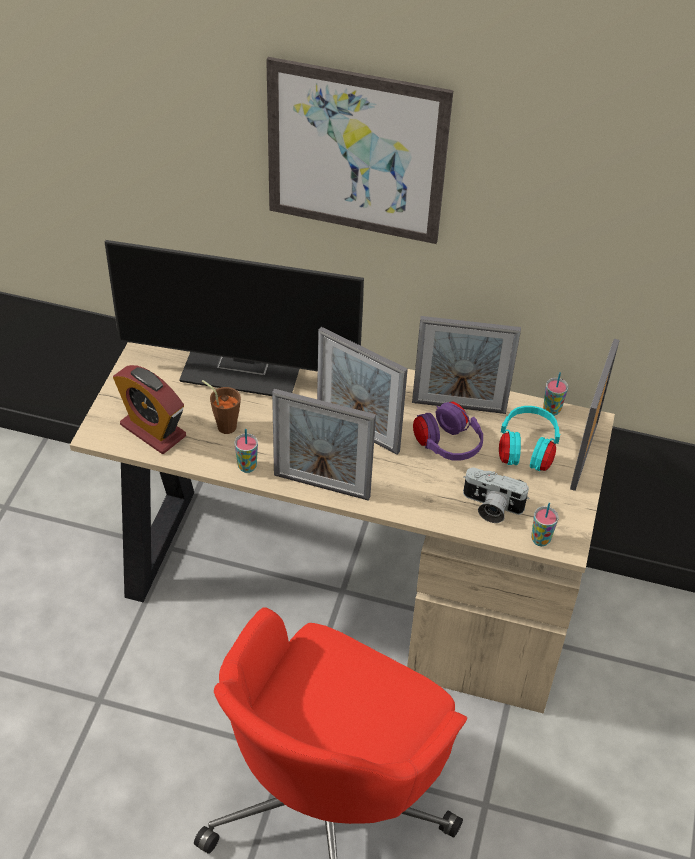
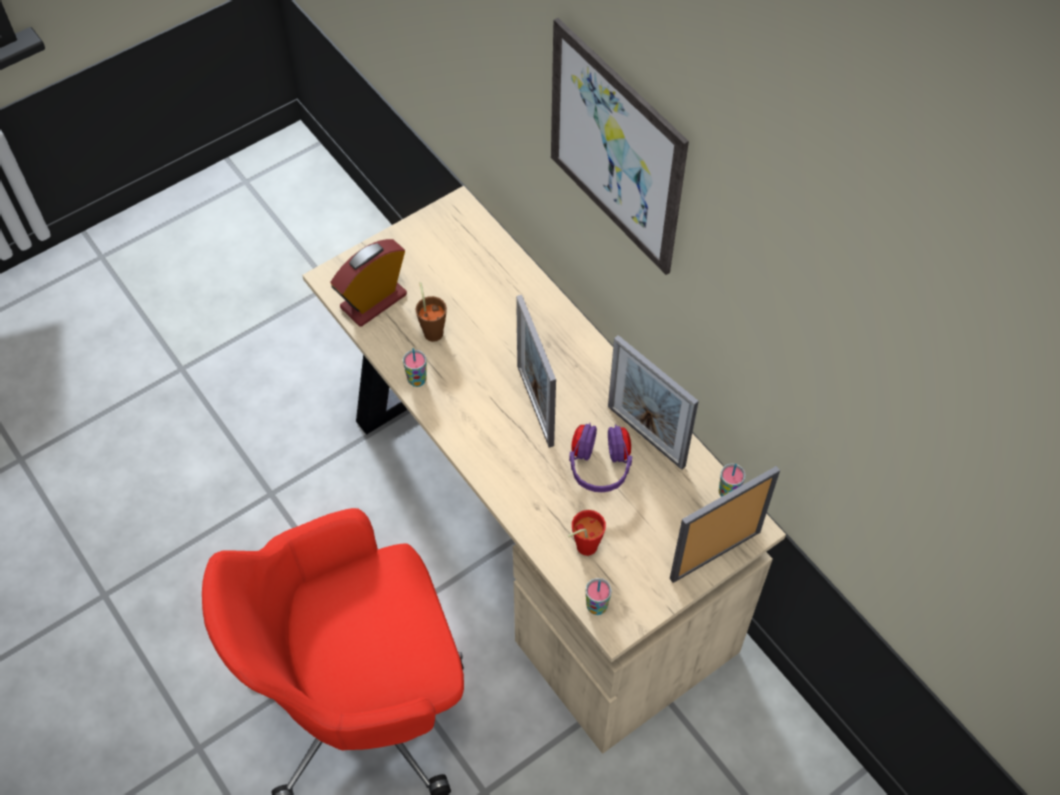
camera: 40 degrees right, 10 degrees up
(153, 430) = (373, 301): alarm clock -> alarm clock turned 60 degrees clockwise
(246, 367) = (498, 287): monitor -> none
(321, 486) = (460, 436): picture frame -> none
(490, 507) = (582, 548): camera -> red cup
(526, 451) = (665, 517): turquoise headphones -> none

